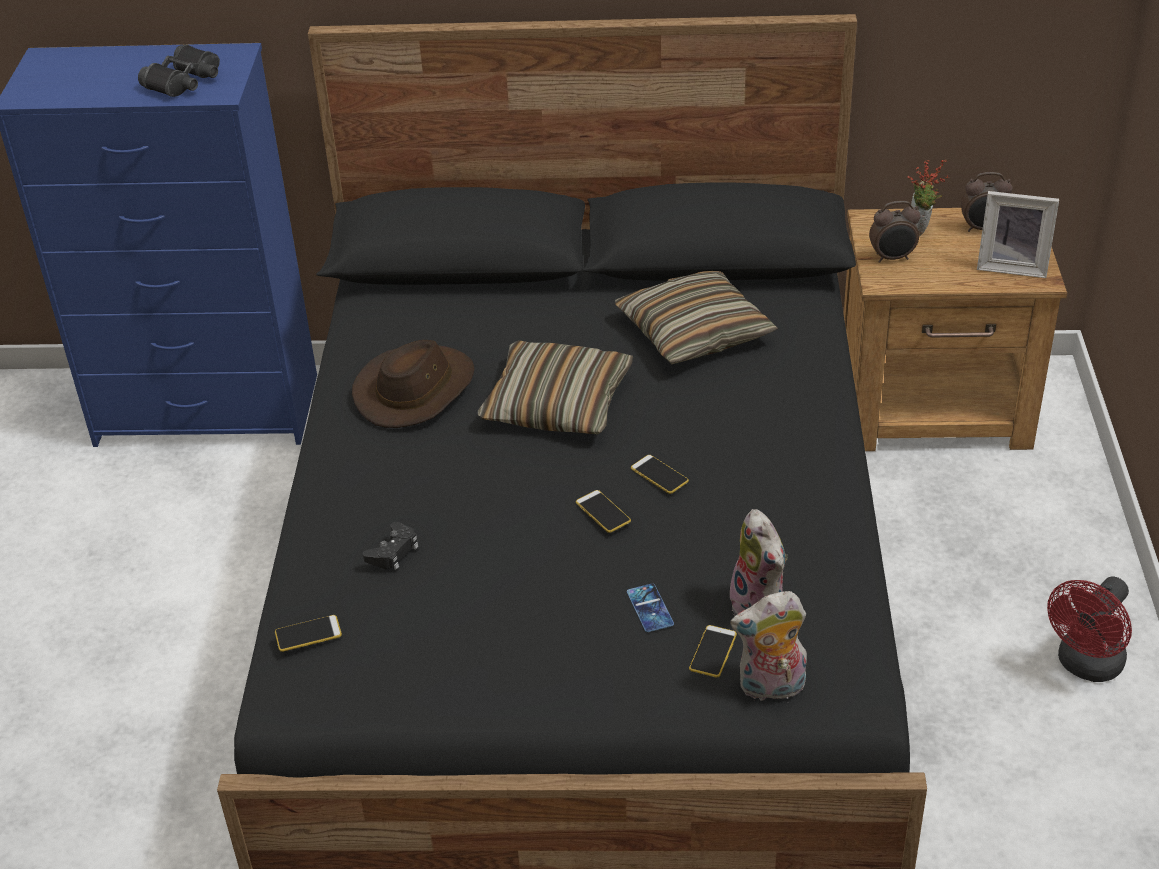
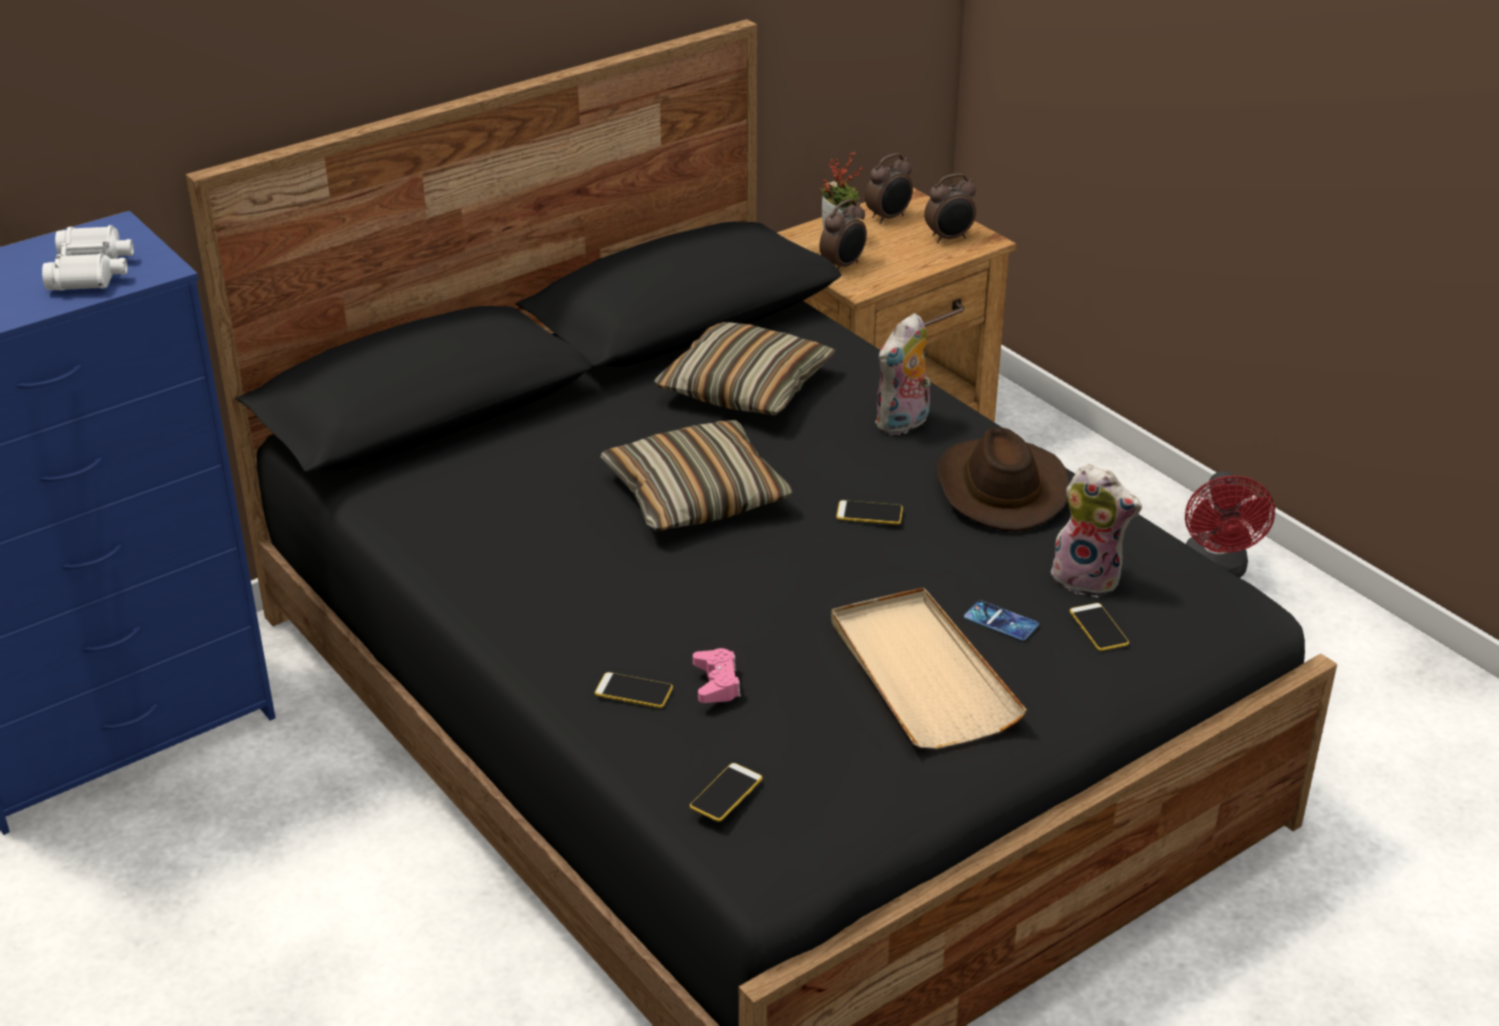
camera: 40 degrees left, 5 degrees down
(184, 81) = (92, 271): black binoculars -> white binoculars
(393, 552) = (716, 683): black game controller -> pink game controller
(415, 390) = (536, 540): brown hat -> brown hat (999, 488)
(540, 618) = (920, 673): none -> beige tray
(603, 512) = (859, 564): phone -> phone (633, 691)
(771, 688) = (1175, 633): plush toy -> plush toy (903, 424)
(1012, 266) = (949, 238): picture frame -> alarm clock

